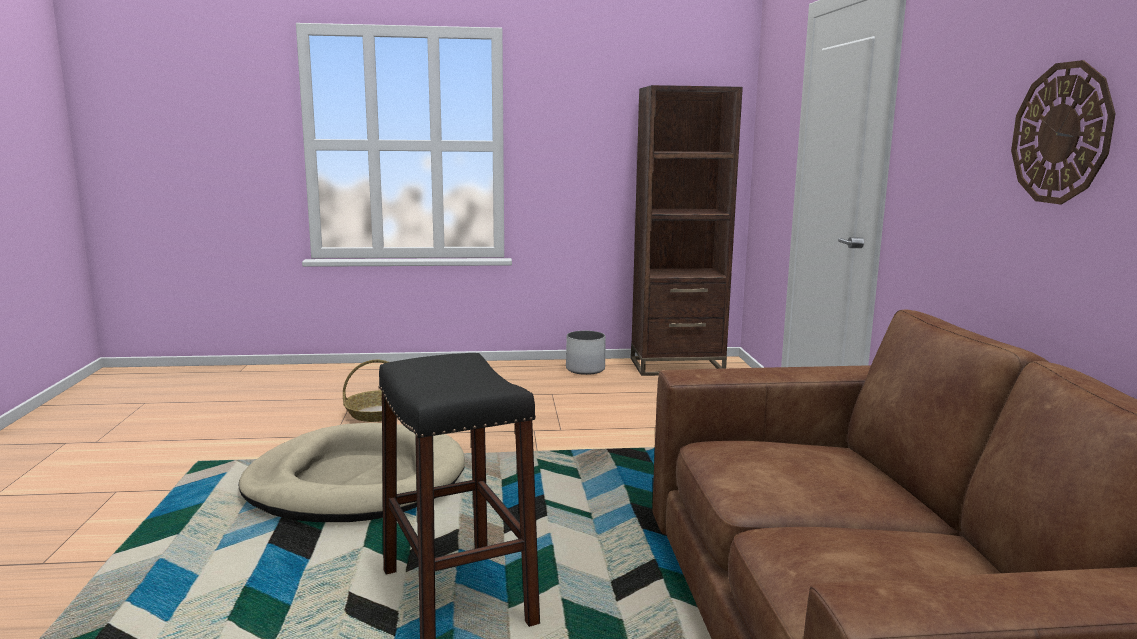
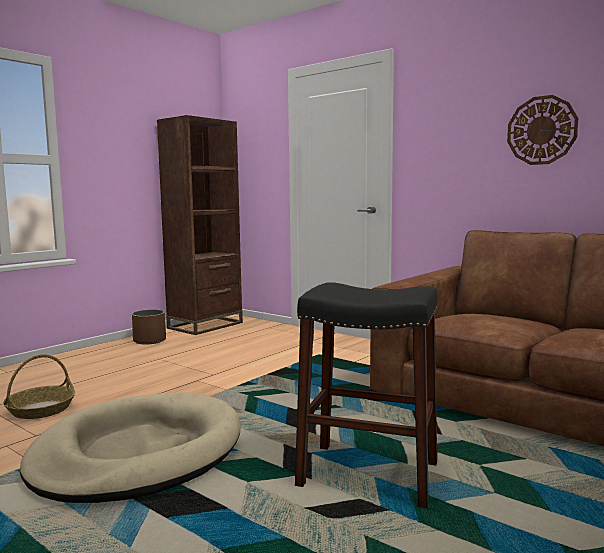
camera: 45 degrees left, 5 degrees down
(585, 369) = (149, 340): white planter -> brown planter

